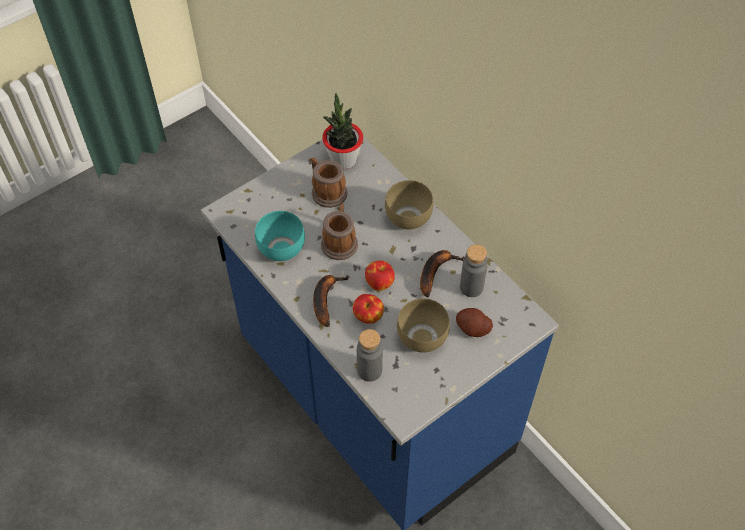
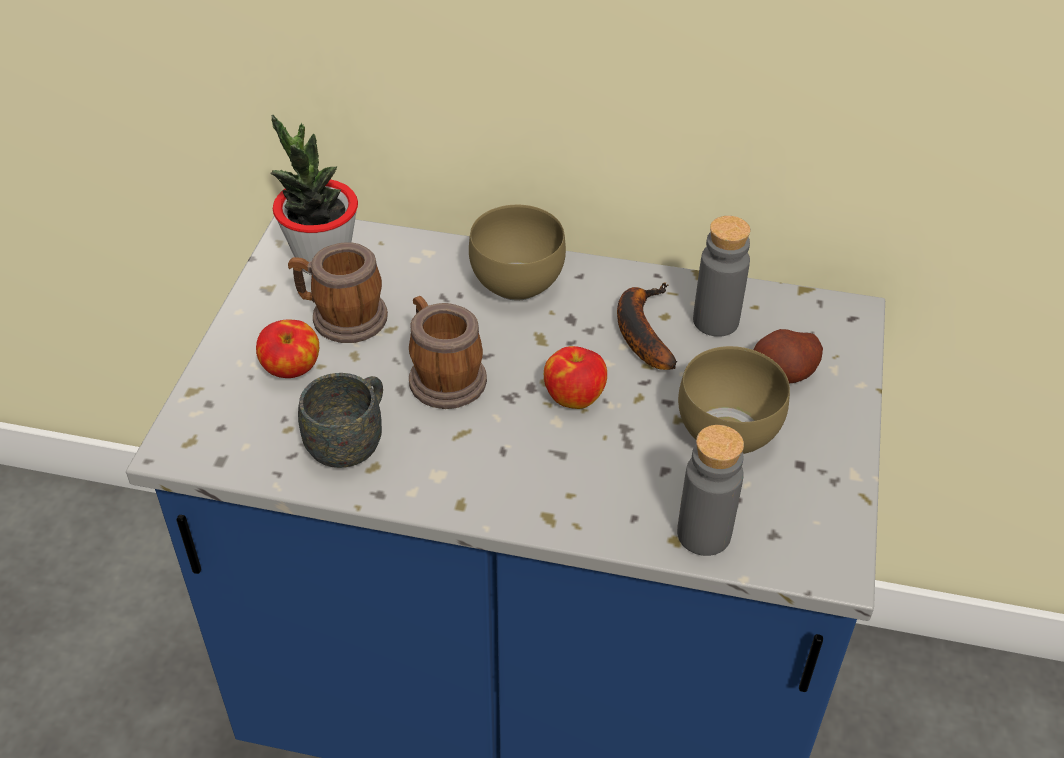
camera: 40 degrees left, 10 degrees down
(282, 248) = (351, 441): turquoise bowl -> grey mug
(325, 299) = (511, 473): banana -> none
(368, 316) = (610, 456): apple -> apple (292, 370)

